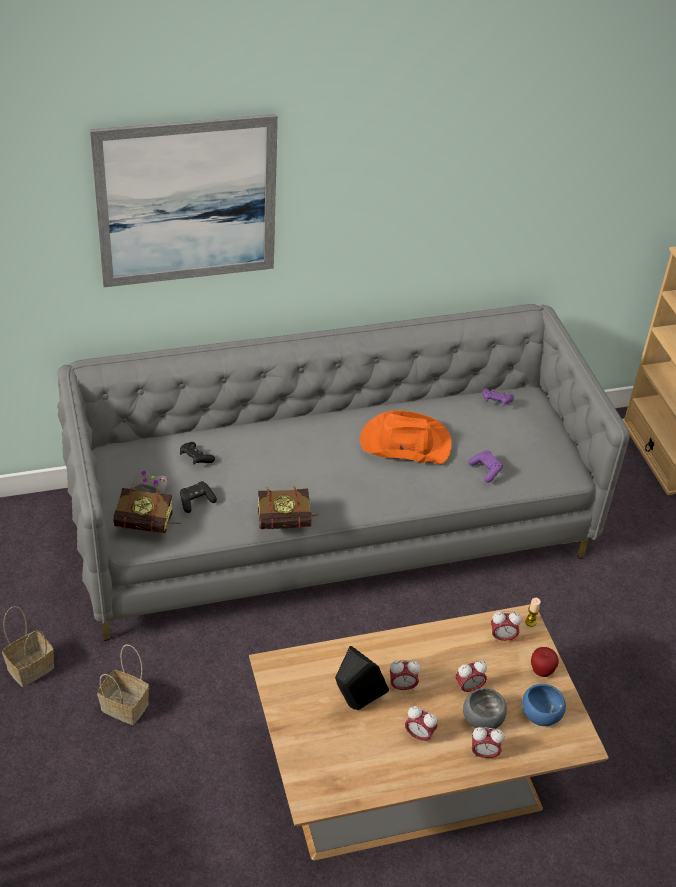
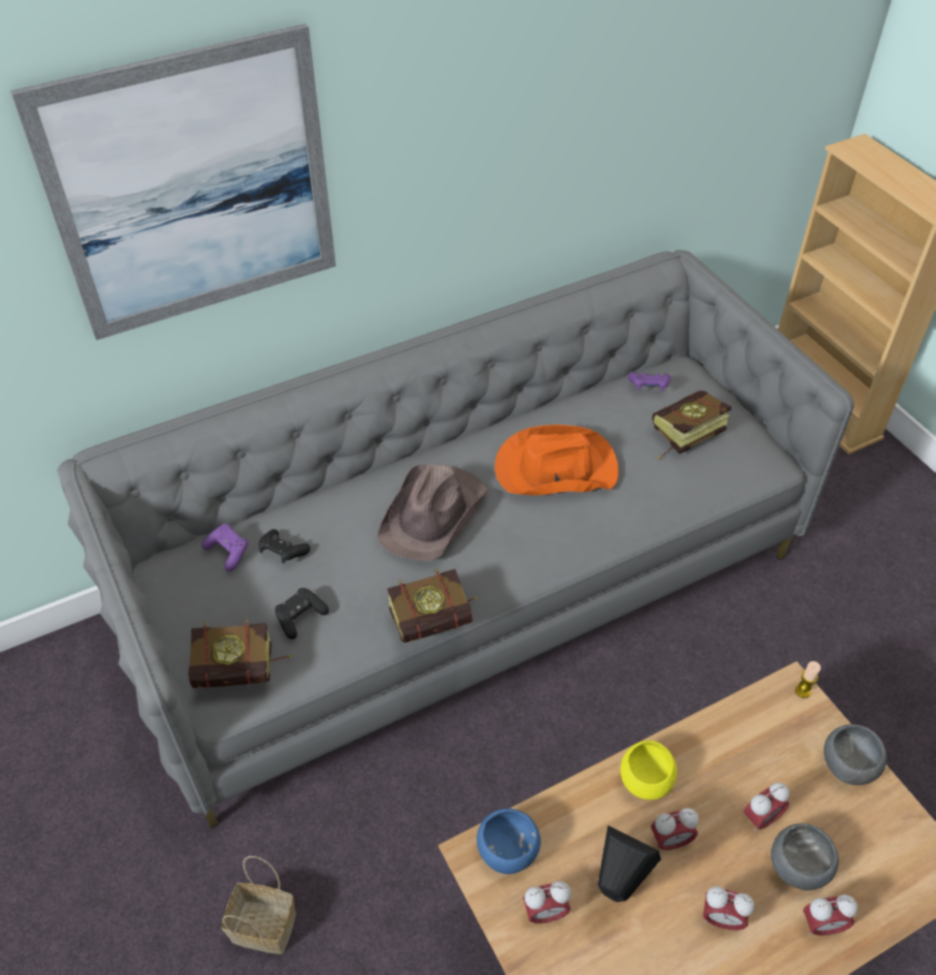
camera: 10 degrees left, 5 degrees up
(31, 667) = (117, 896): basket -> none
(151, 486) = (230, 608): grey game controller -> none
(308, 455) = (434, 514): none -> brown hat
(399, 650) = (645, 781): none -> yellow bowl
(486, 470) = (670, 483): purple game controller -> purple game controller (228, 552)
(502, 637) = (775, 725): alarm clock -> alarm clock (545, 913)
(507, 440) = (681, 436): none -> book
(540, 716) = (873, 839): blue bowl -> blue bowl (507, 853)
(541, 671) = (846, 765): apple -> grey bowl

